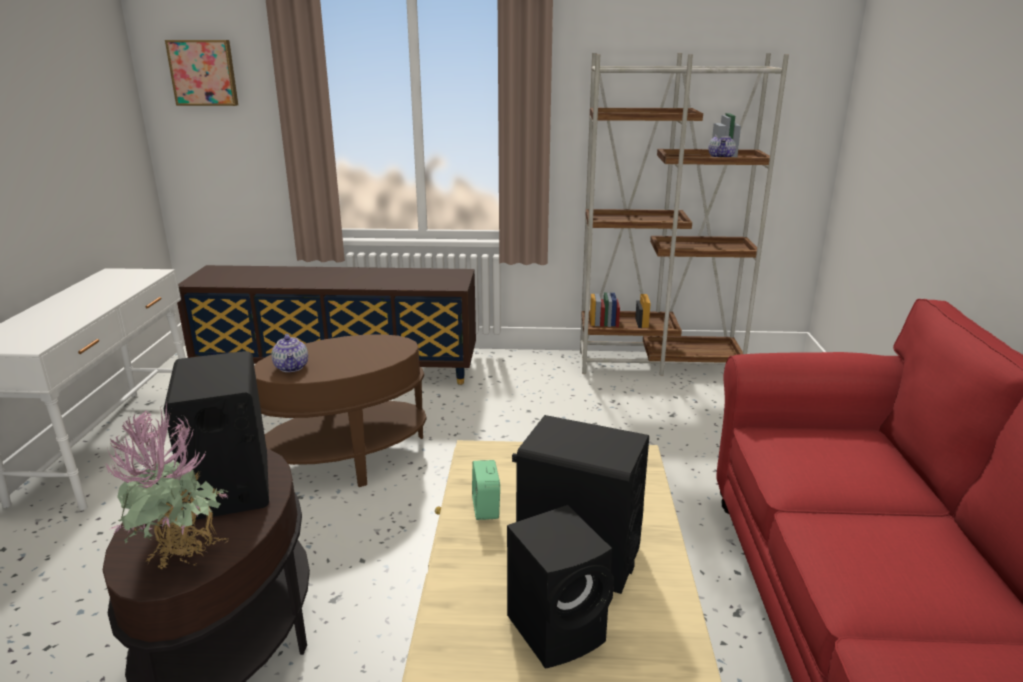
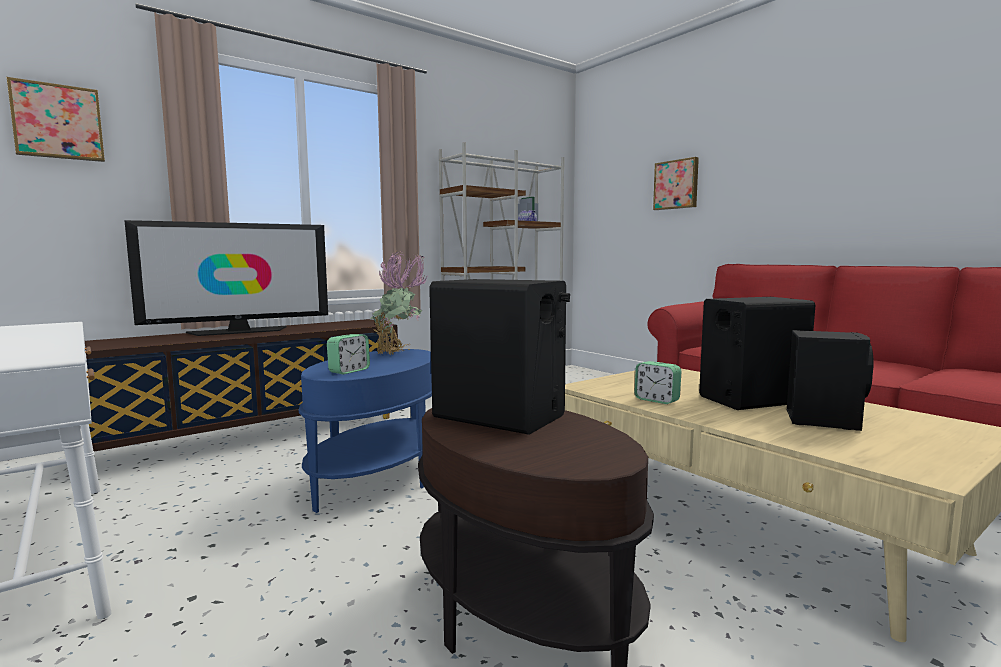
camera: 40 degrees left, 15 degrees down
(185, 564) = (601, 449): potted plant -> potted plant (399, 354)
(292, 367) = (349, 371): teapot -> alarm clock
(328, 274) = (239, 331): none -> television
(348, 460) = (377, 478): brown side table -> blue side table
(945, 124) = (676, 184): none -> picture

